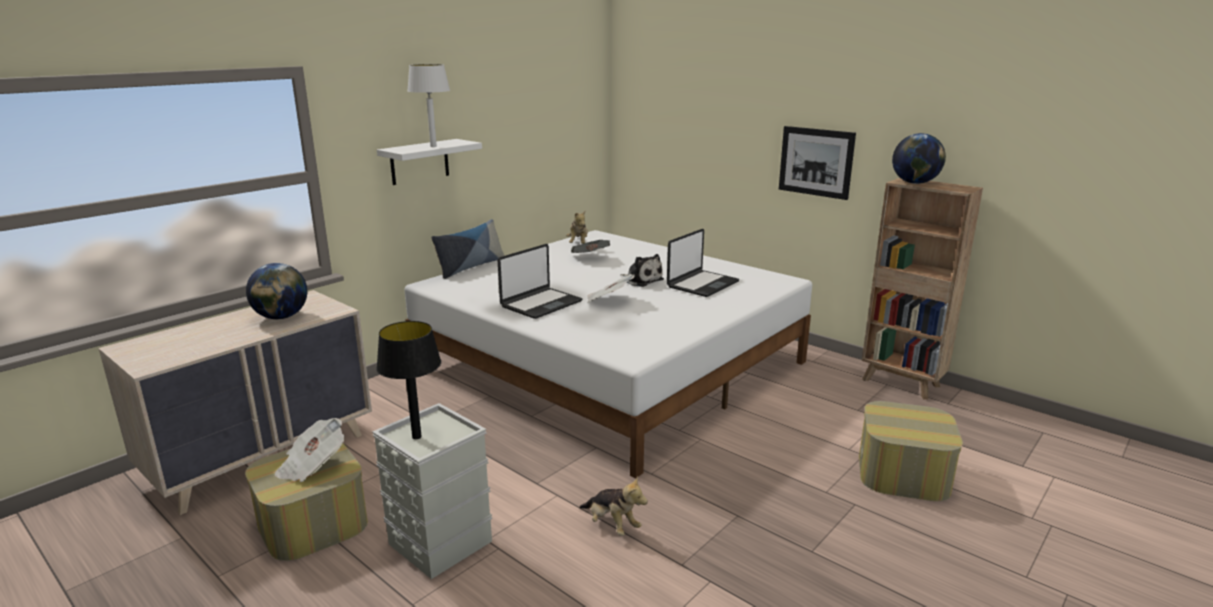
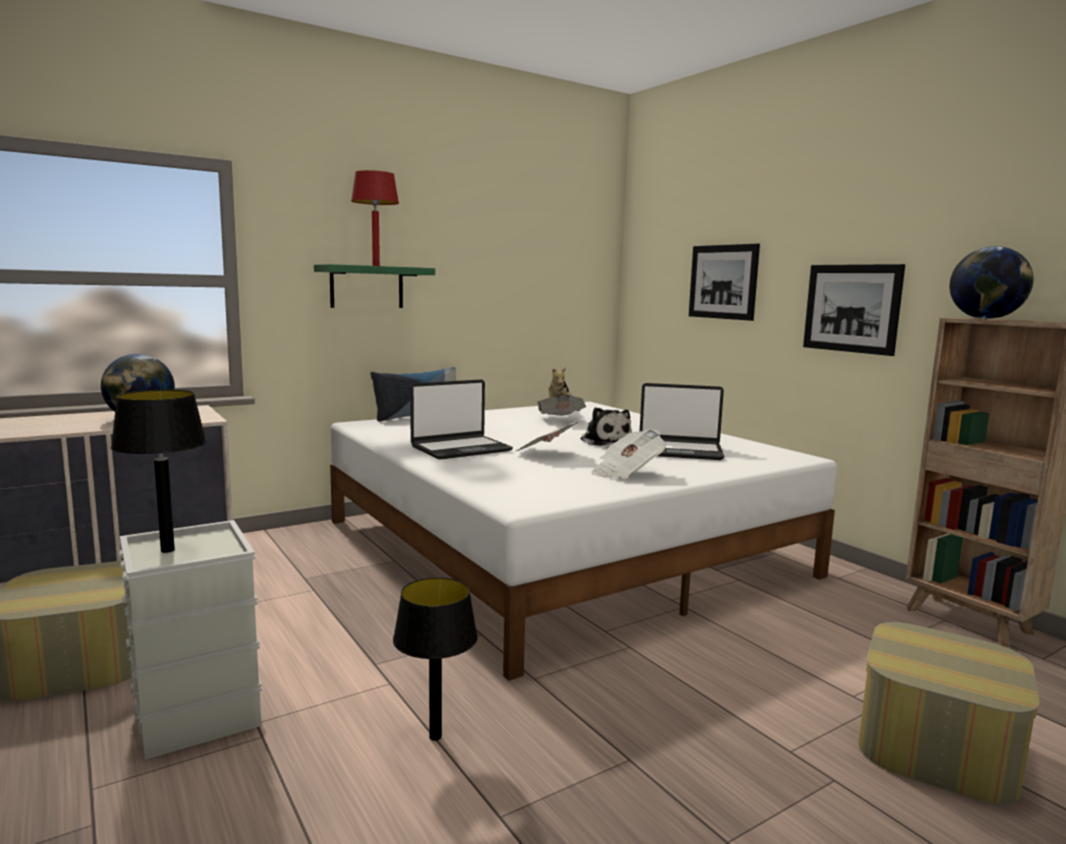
camera: 15 degrees right, 10 degrees down
(312, 466) = (85, 584): newspaper -> newspaper (626, 473)
(419, 162) = (367, 287): white shelf -> green shelf
(433, 146) = (376, 265): white table lamp -> red table lamp
(612, 525) = (435, 736): plush toy -> black table lamp
(702, 284) = (679, 451): laptop -> laptop turned 45 degrees clockwise
(709, 132) = (723, 282): none -> picture

